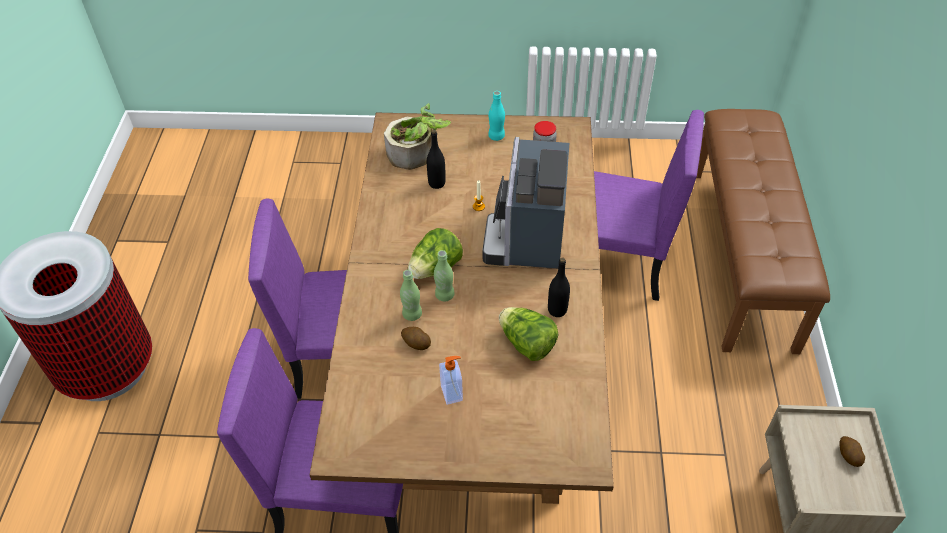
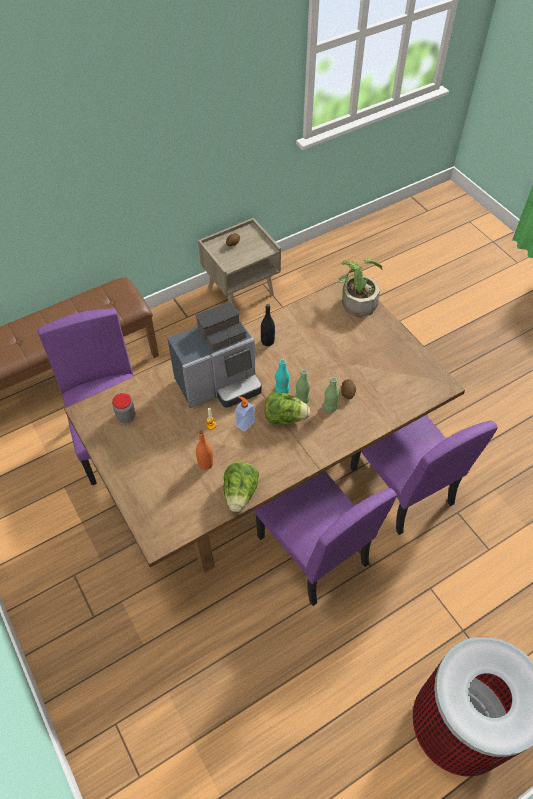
camera: 125 degrees left, 5 degrees up
(416, 155) = (183, 497): potted plant -> potted plant (357, 300)
(437, 183) = (205, 464): black bottle -> orange bottle
(452, 393) = (363, 358): soap dispenser -> soap dispenser (244, 423)
(496, 136) = (126, 456): turquoise bottle -> turquoise bottle (282, 390)
(527, 344) = (303, 343): lettuce -> lettuce (240, 493)

